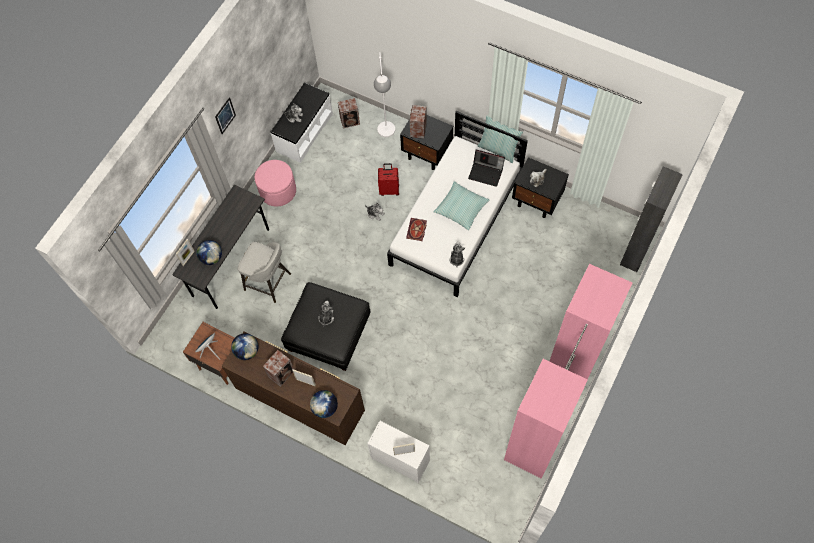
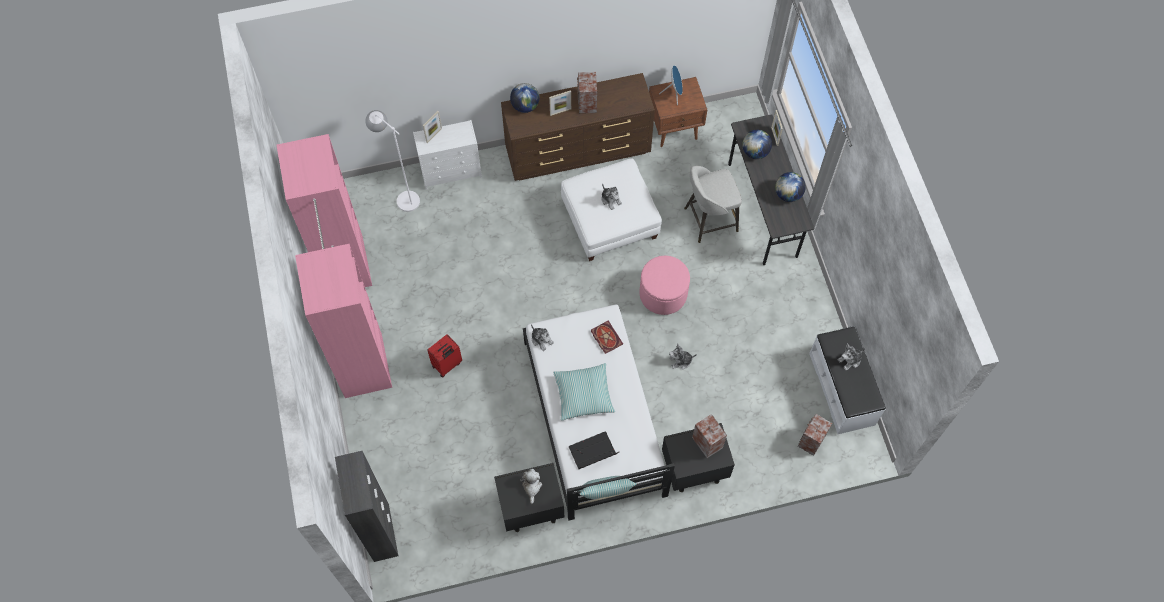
camera: 135 degrees right, 0 degrees up
(225, 115) = (860, 214): picture -> none
(247, 351) = (634, 97): globe -> globe (788, 194)
(278, 191) = (797, 307): pink ottoman -> pink ottoman (663, 294)
(328, 333) = (610, 219): black ottoman -> white ottoman
(387, 135) = (757, 456): white floor lamp -> white floor lamp (402, 196)
(389, 189) = (692, 397): red suitcase -> red suitcase (447, 365)

